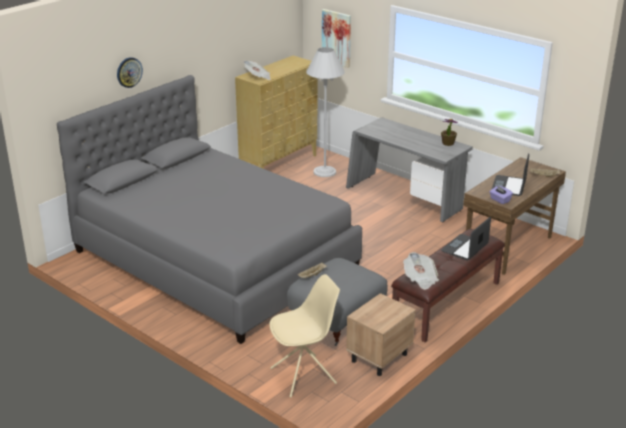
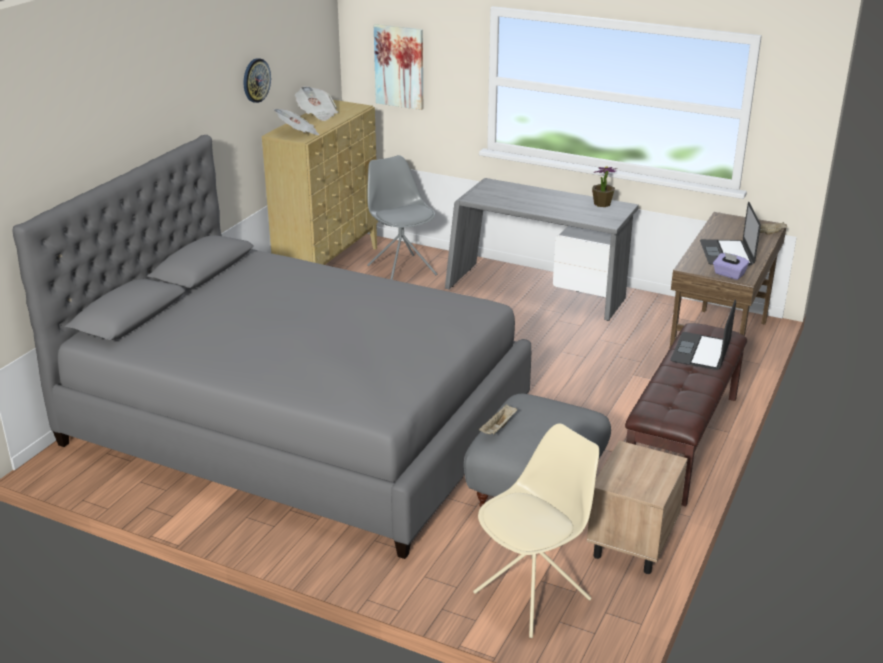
camera: 15 degrees left, 0 degrees up
(129, 72) = (115, 134): wall clock -> wall clock (256, 80)
(324, 172) = (401, 270): white floor lamp -> grey chair
(420, 279) = (668, 409): newspaper -> newspaper (317, 114)

